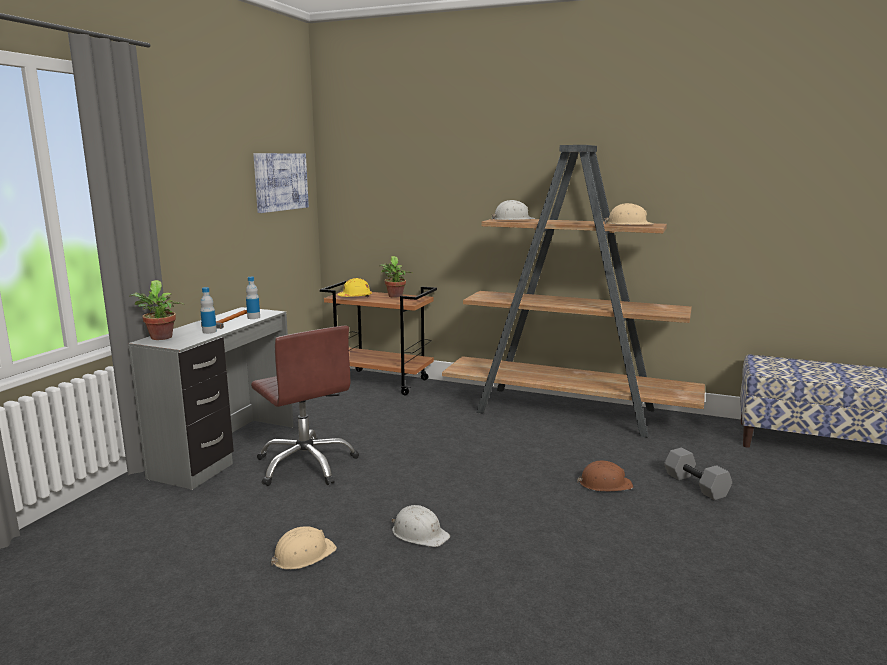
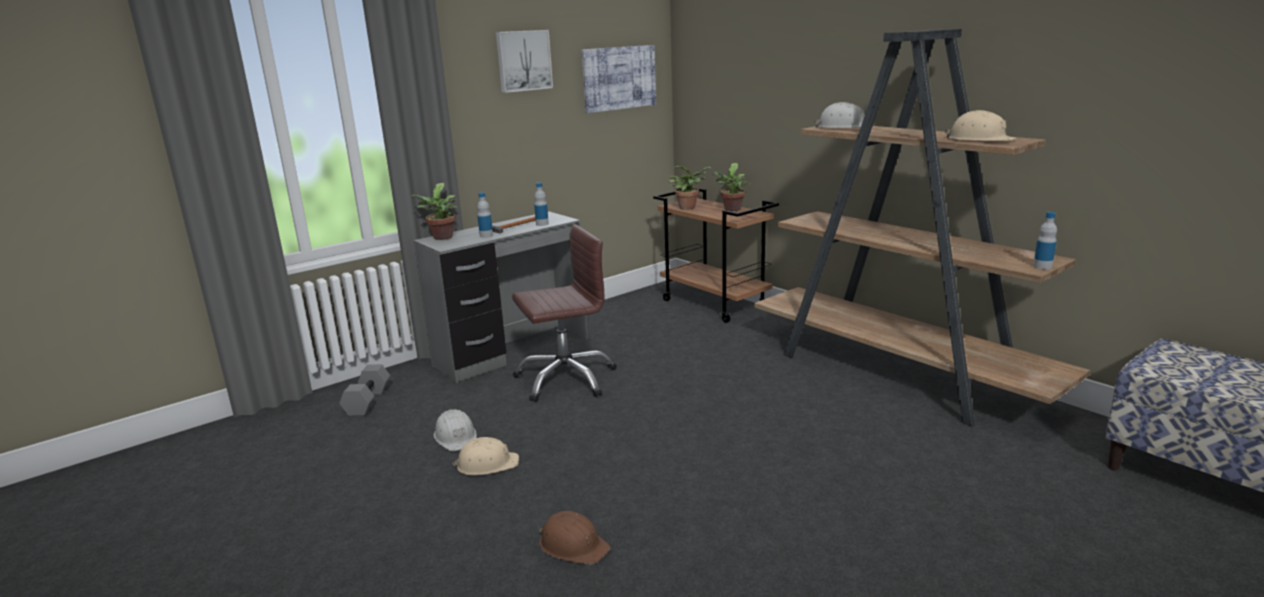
camera: 30 degrees right, 5 degrees up
(208, 160) = (523, 60): none -> picture
(306, 464) = (565, 379): brown office chair -> brown office chair turned 105 degrees counterclockwise
(355, 297) = (689, 207): yellow hard hat -> potted plant
(419, 533) = (602, 472): white hard hat -> white hard hat (456, 437)
(604, 484) = (852, 470): brown hard hat -> brown hard hat (573, 545)
(681, 312) = (1042, 266): none -> bottle
(697, 485) = (975, 501): grey dumbbell -> grey dumbbell (368, 401)

